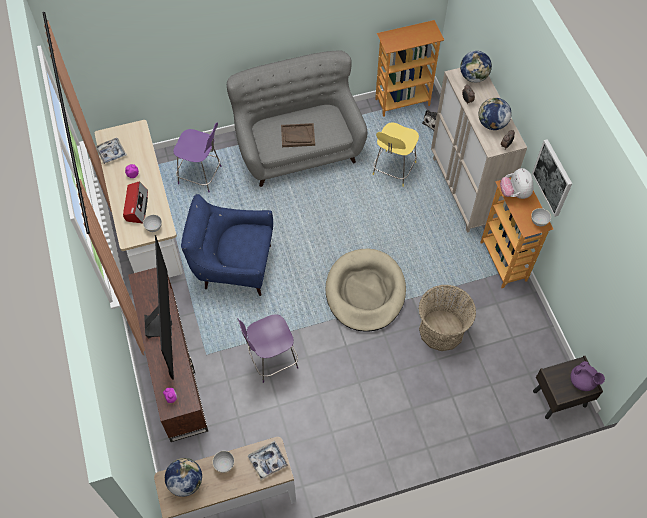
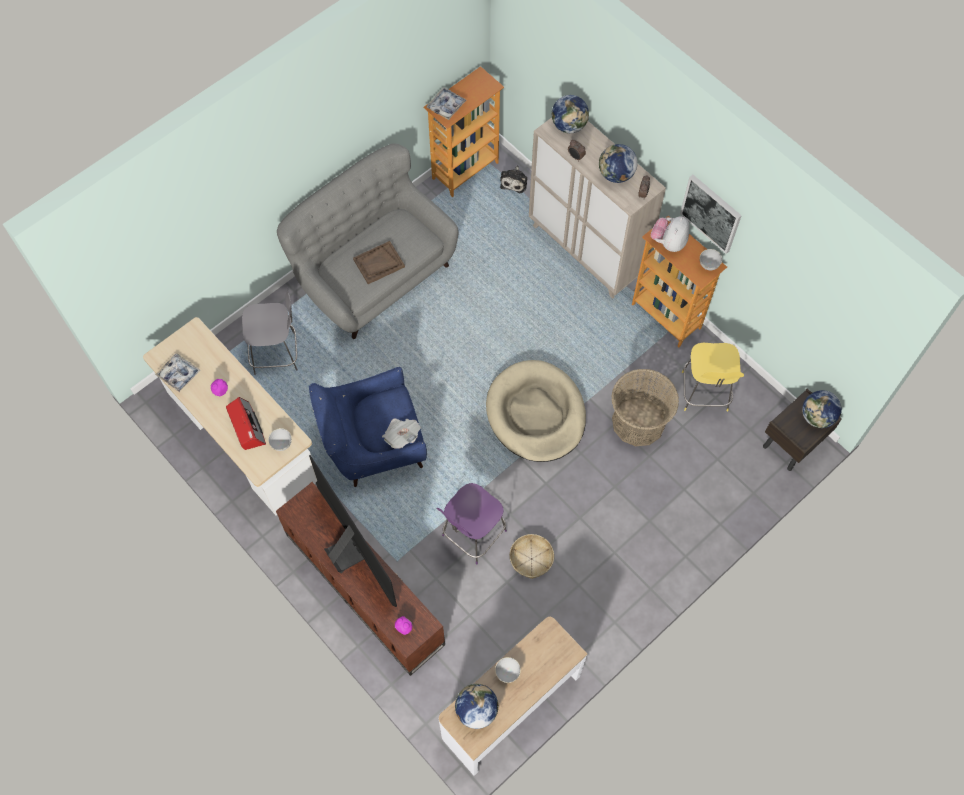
camera: 25 degrees left, 5 degrees up
(201, 175) = (277, 353): purple stool -> grey stool
(248, 261) = (401, 436): none -> newspaper
(268, 461) = (551, 648): tray -> tray (446, 106)
(306, 397) = (531, 559): none -> basket
(393, 170) = (496, 257): yellow stool -> yellow stool (704, 393)
(514, 193) = (668, 242): plush toy -> plush toy turned 60 degrees clockwise
(582, 381) = (817, 417): purple teapot -> globe

